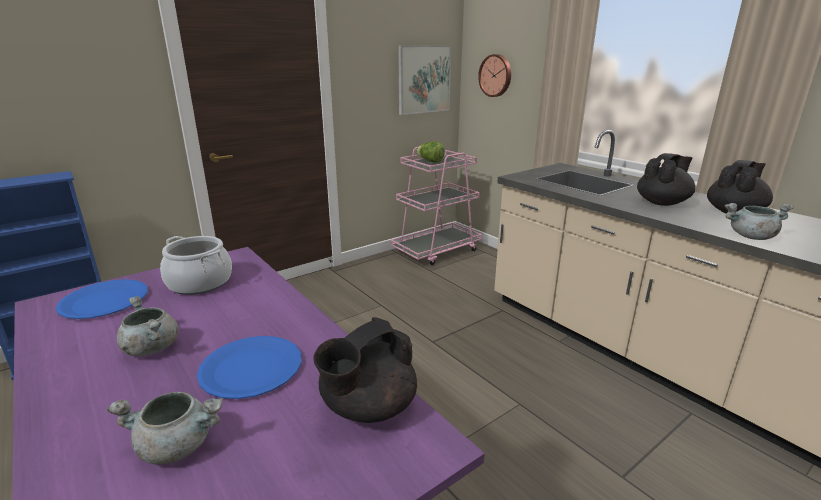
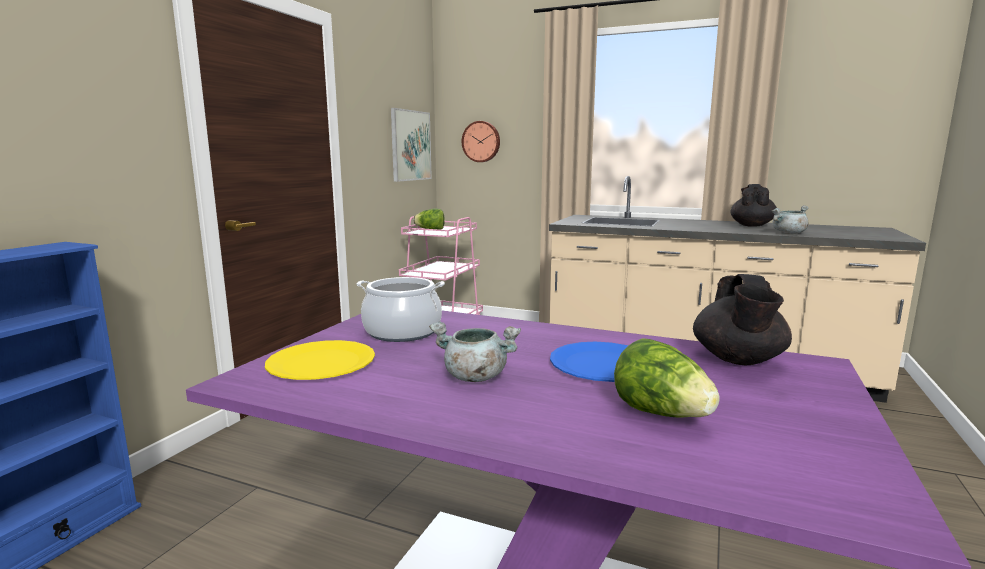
camera: 30 degrees left, 10 degrees down
(104, 301) = (321, 363): blue plate -> yellow plate
(178, 445) = (661, 414): grey cooking pot -> lettuce
(662, 203) = (701, 225): black teapot -> none

